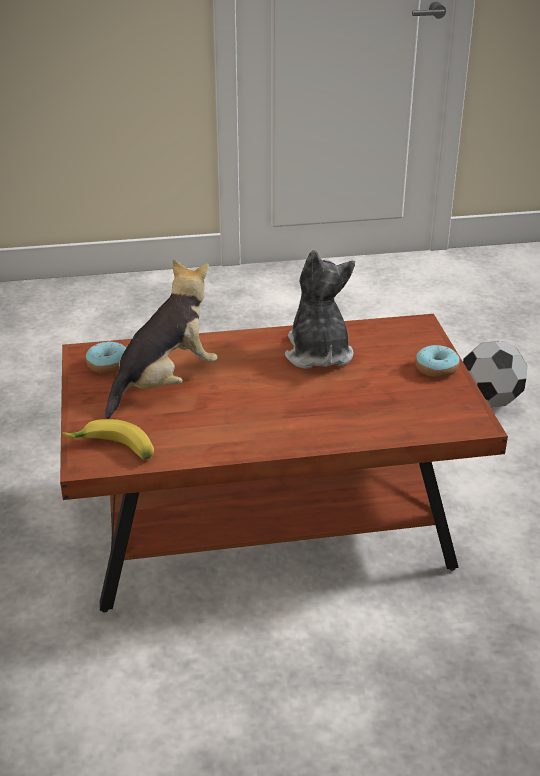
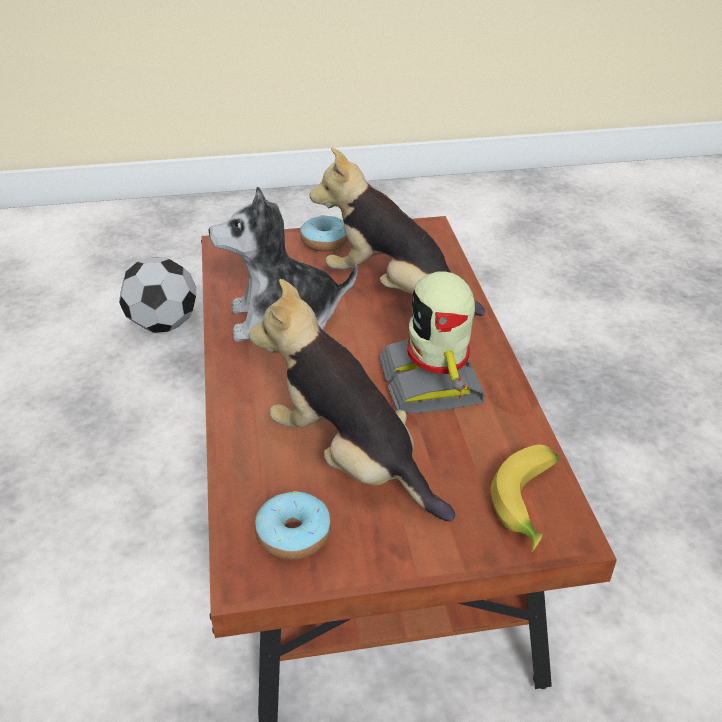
camera: 90 degrees left, 5 degrees up
(241, 417) = (433, 382): none -> toy robot
(365, 402) = (393, 290): none -> plush toy

